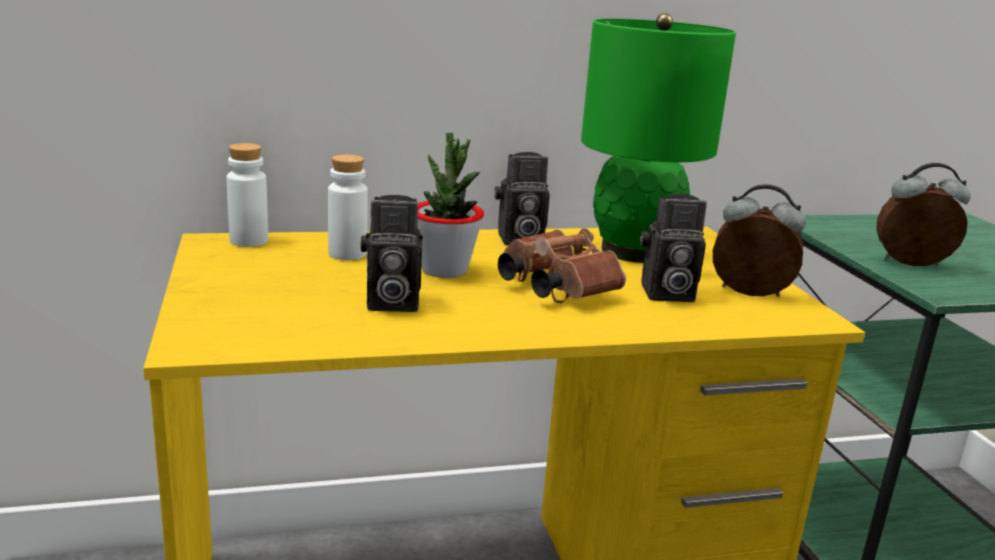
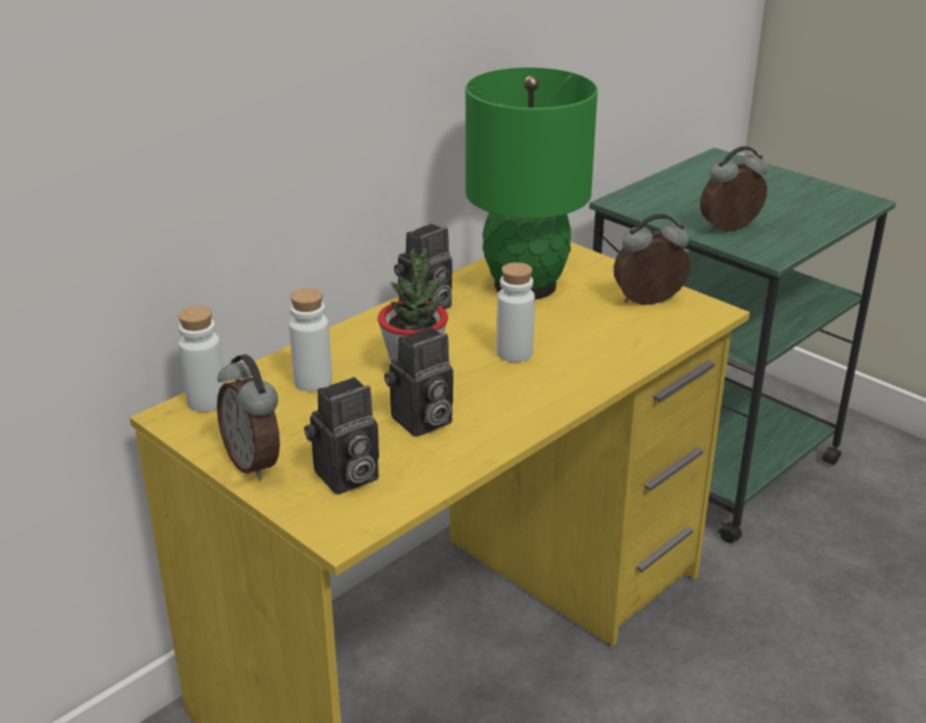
camera: 30 degrees left, 10 degrees up
(213, 283) = (255, 462): none -> alarm clock
(553, 287) = (514, 353): brown binoculars -> white bottle
(665, 294) = (596, 327): camera -> camera (345, 478)

